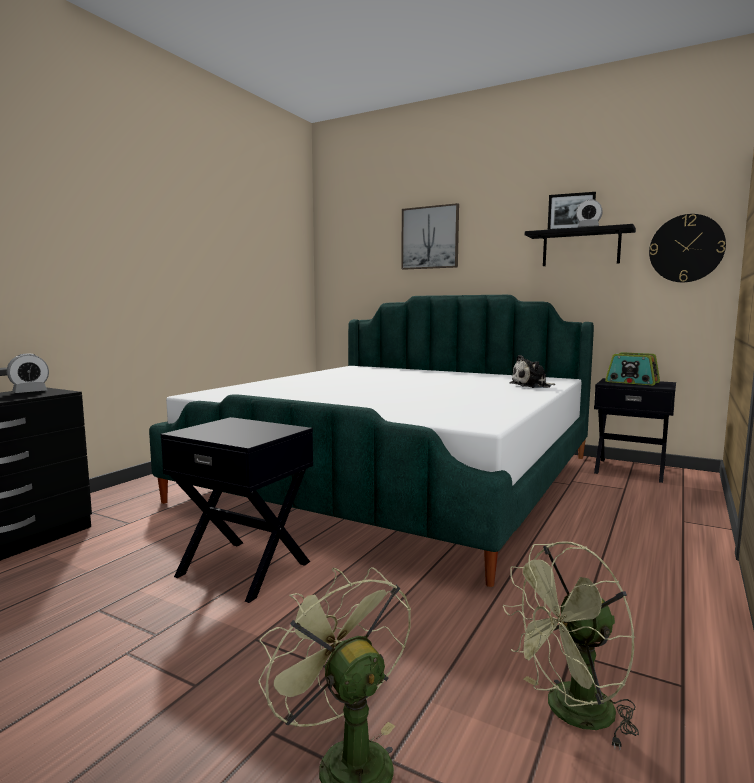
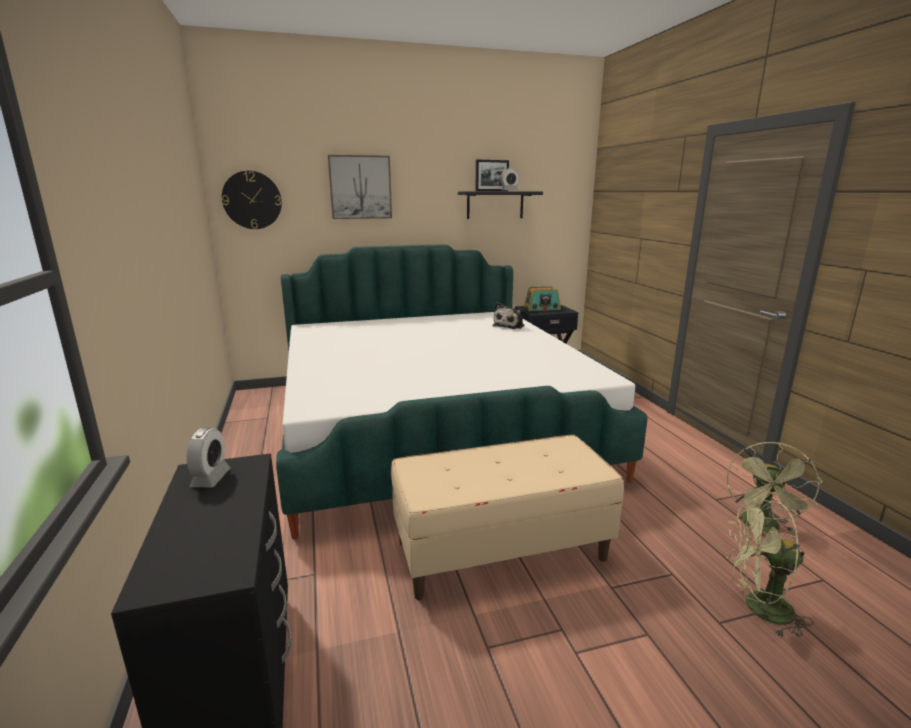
camera: 45 degrees left, 10 degrees up
(245, 568) = (501, 550): black nightstand -> beige bench
(686, 248) = (562, 208): wall clock -> wall clock (252, 200)

